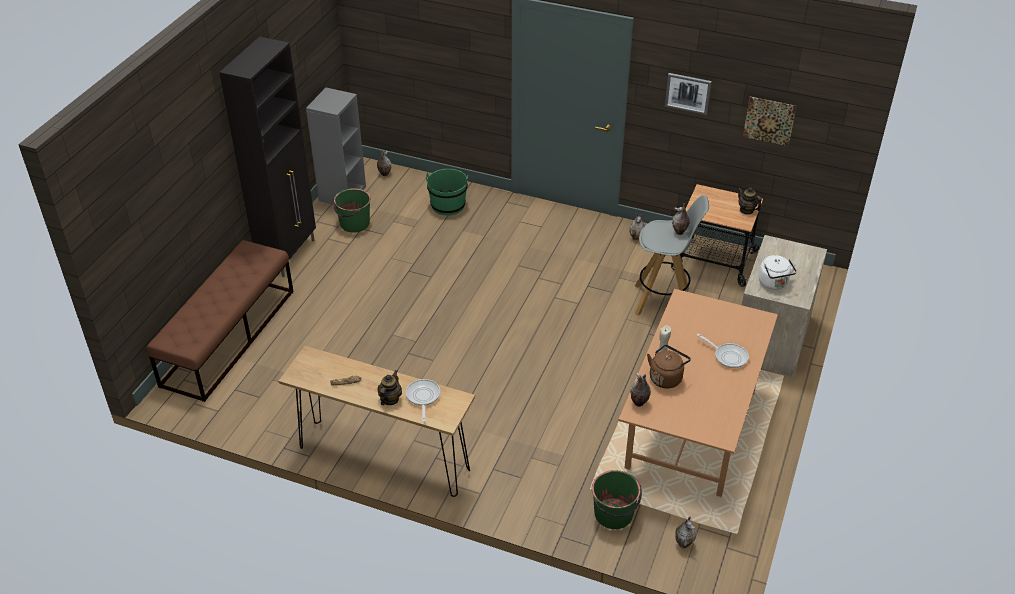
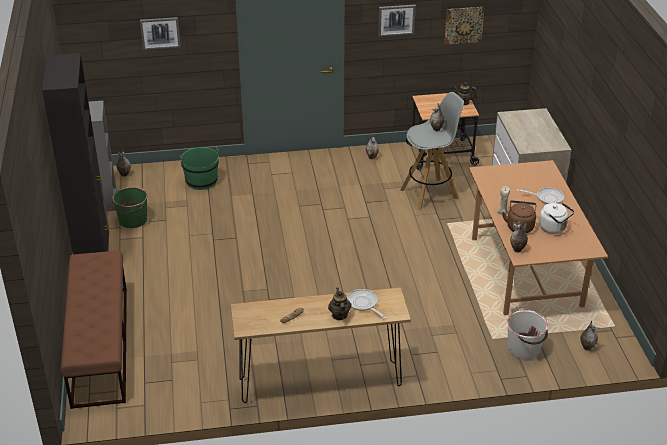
camera: 30 degrees left, 5 degrees down
(433, 39) = (160, 33): none -> picture
(614, 514) = (524, 348): green bucket -> white bucket
(774, 283) = (533, 141): white kettle -> white kettle (554, 228)

